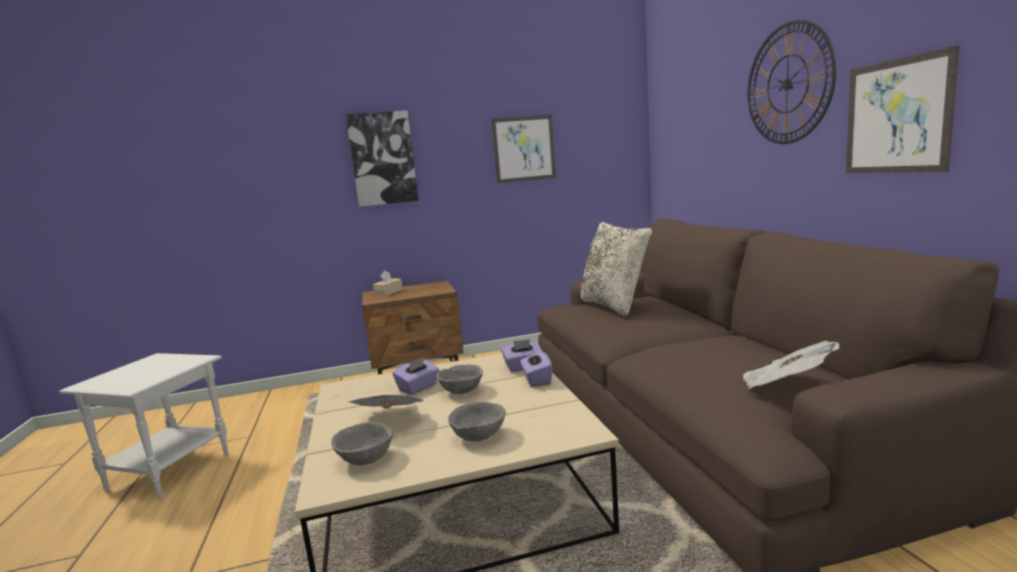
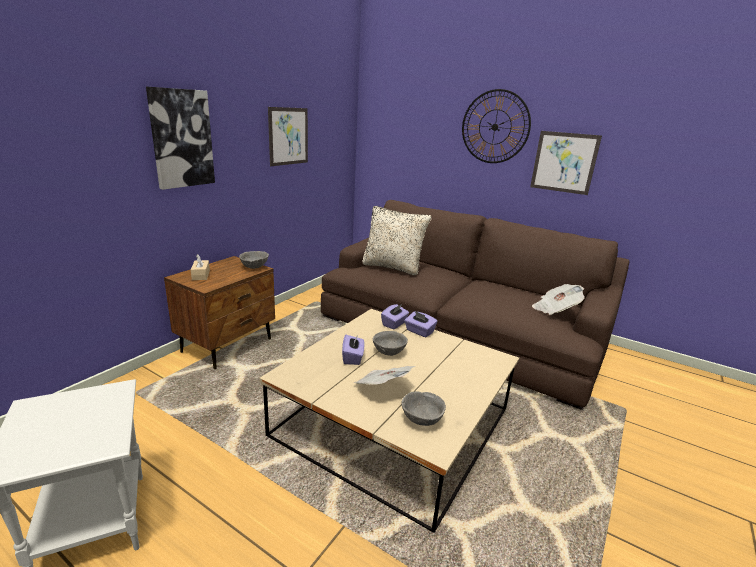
camera: 45 degrees left, 10 degrees up
(479, 437) = (457, 379): grey bowl -> grey bowl (255, 267)

